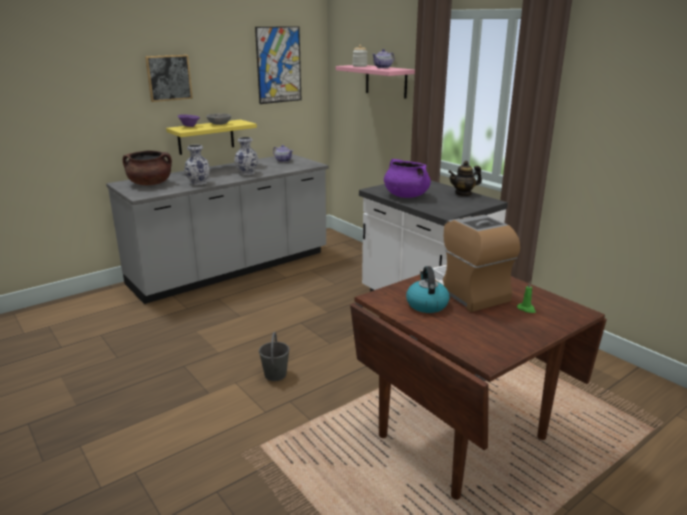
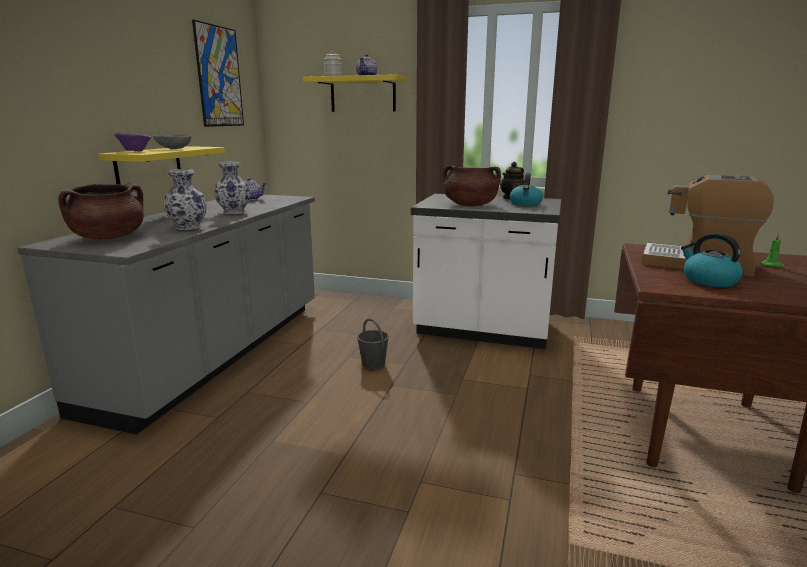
camera: 35 degrees left, 5 degrees down
(169, 77) = (95, 74): picture -> none
(275, 374) = (452, 451): grey bucket -> grey bucket (373, 364)
(386, 81) = (363, 95): pink shelf -> yellow shelf
(405, 196) = (470, 205): purple cooking pot -> brown cooking pot
(454, 202) = (525, 204): none -> kettle

